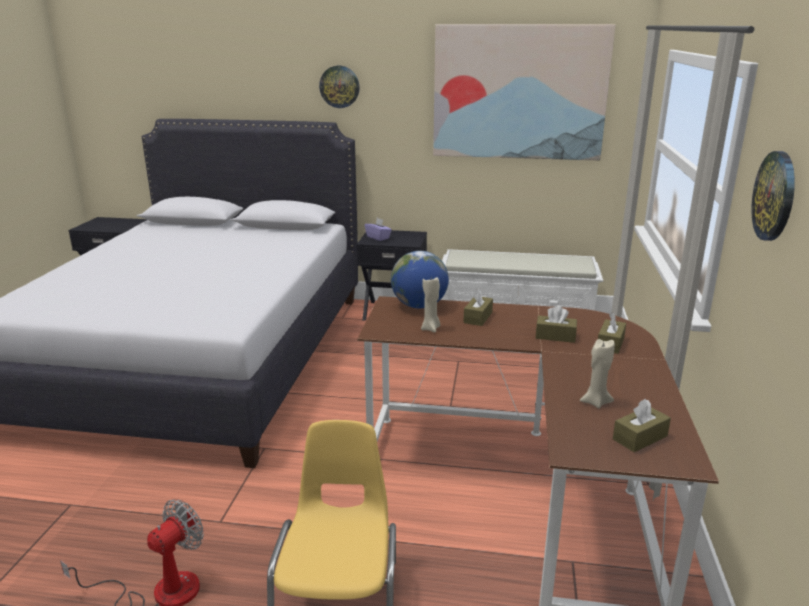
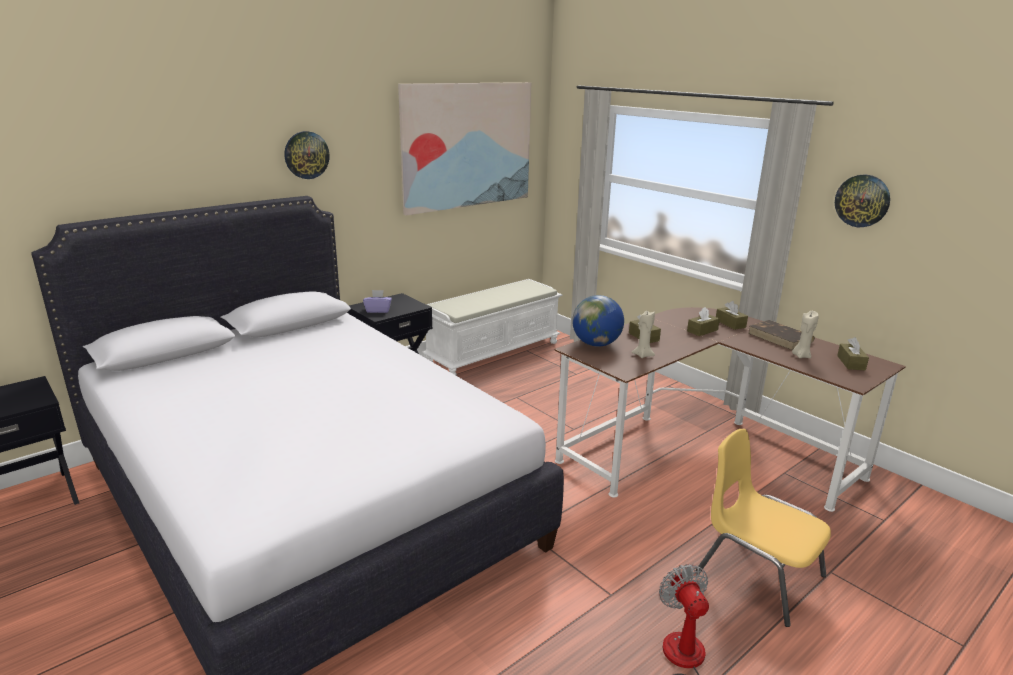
camera: 50 degrees left, 0 degrees up
(629, 378) = (780, 338): none -> brown book

